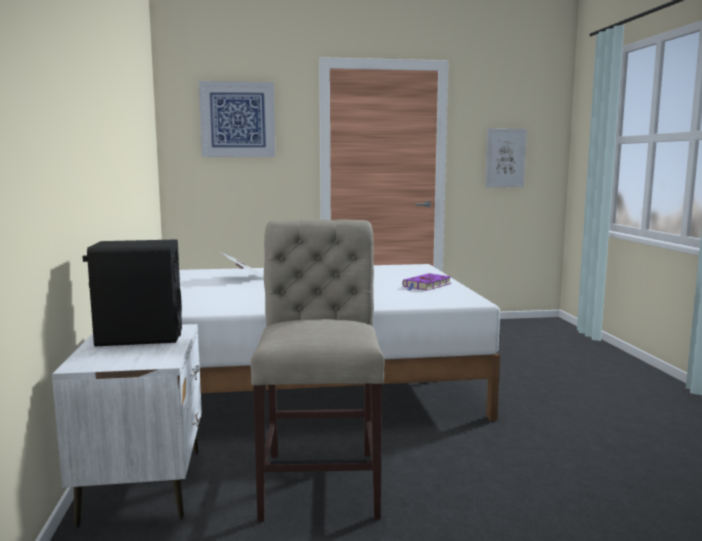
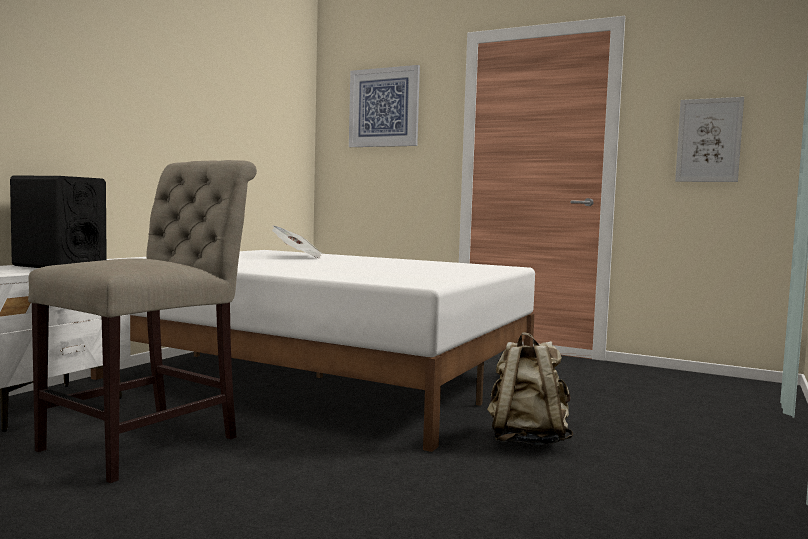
camera: 35 degrees right, 5 degrees down
(426, 285) = (436, 274): purple book -> none
(521, 395) = (526, 440): none -> beige backpack

